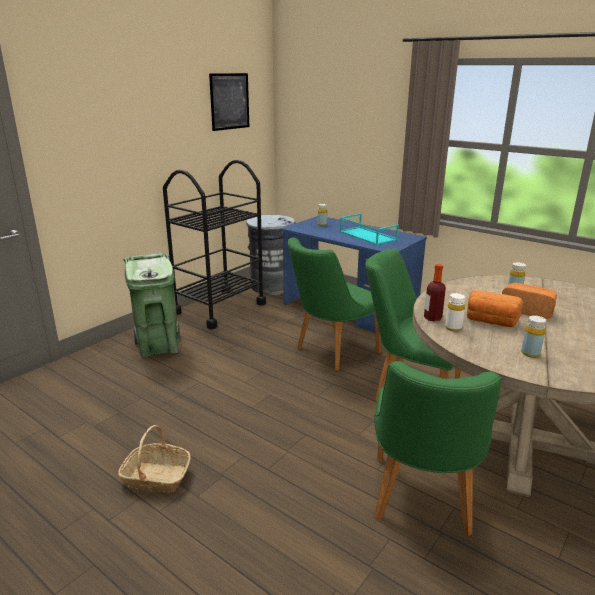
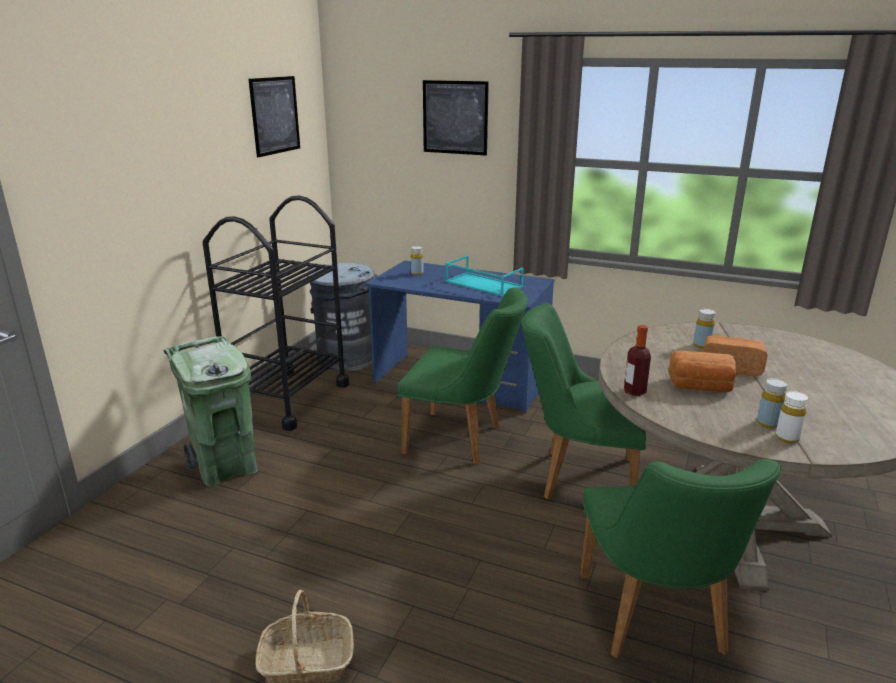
camera: 15 degrees left, 0 degrees up
(331, 351) = (462, 440): green chair -> green chair turned 105 degrees counterclockwise
(362, 106) = (455, 117): none -> picture
(453, 328) = (665, 402): white bottle -> white bottle (787, 438)

